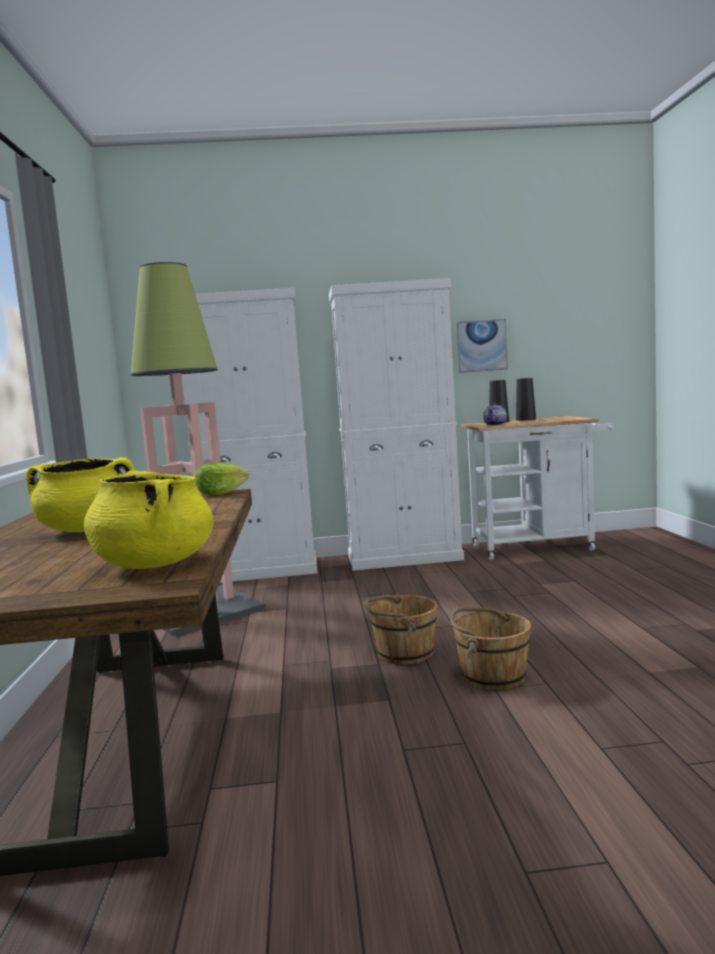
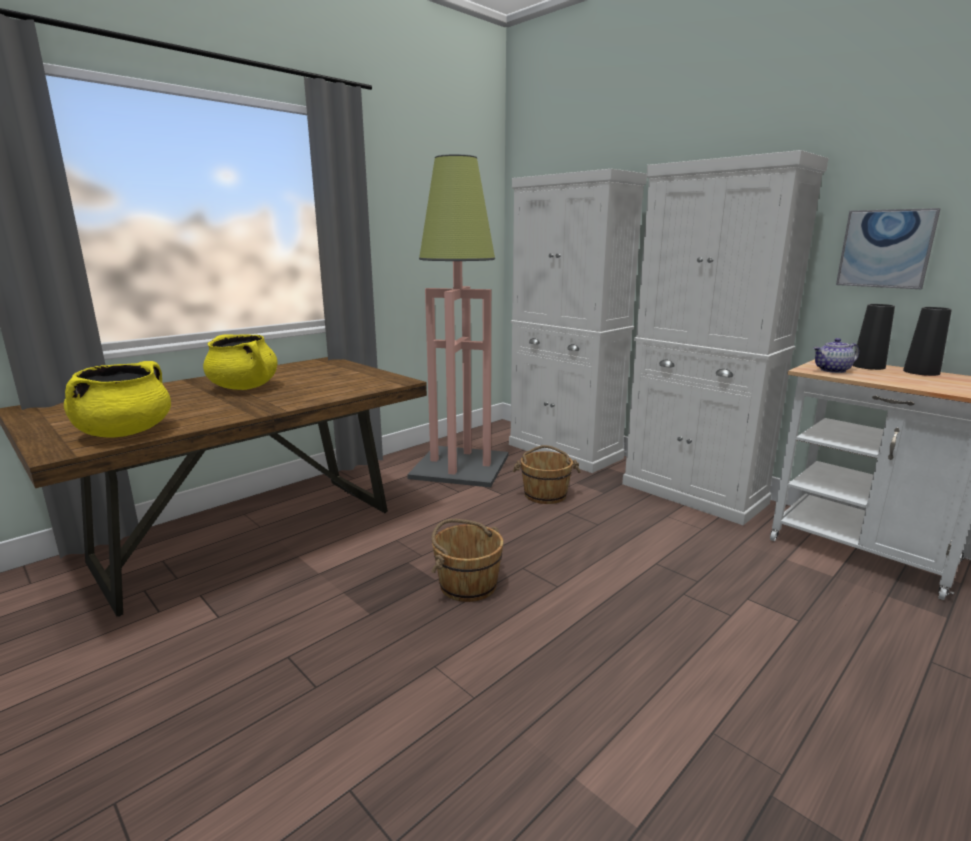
camera: 50 degrees right, 10 degrees up
(220, 493) = (396, 380): lettuce -> none
(492, 676) = (461, 654): brown bucket -> brown bucket (545, 494)

